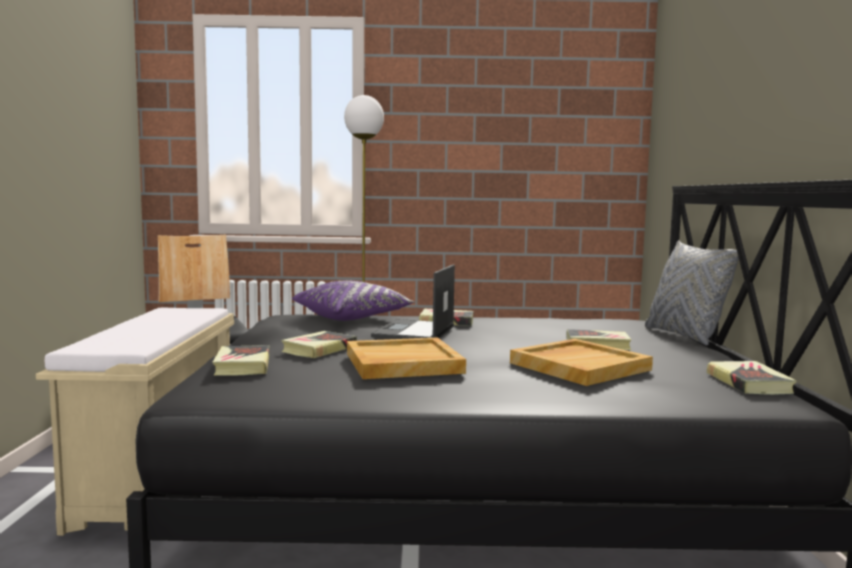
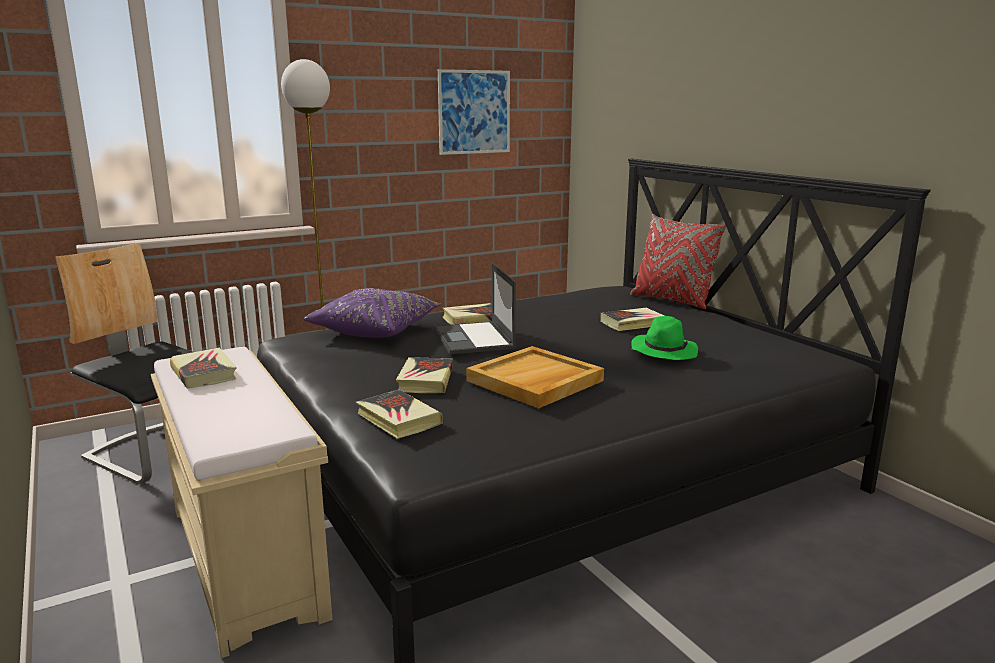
camera: 30 degrees left, 10 degrees up
(535, 145) = (474, 112): none -> picture
(579, 366) = (663, 352): beige tray -> green hat
(684, 336) = (672, 300): grey pillow -> red pillow
(749, 383) = (786, 344): book -> book (204, 373)

